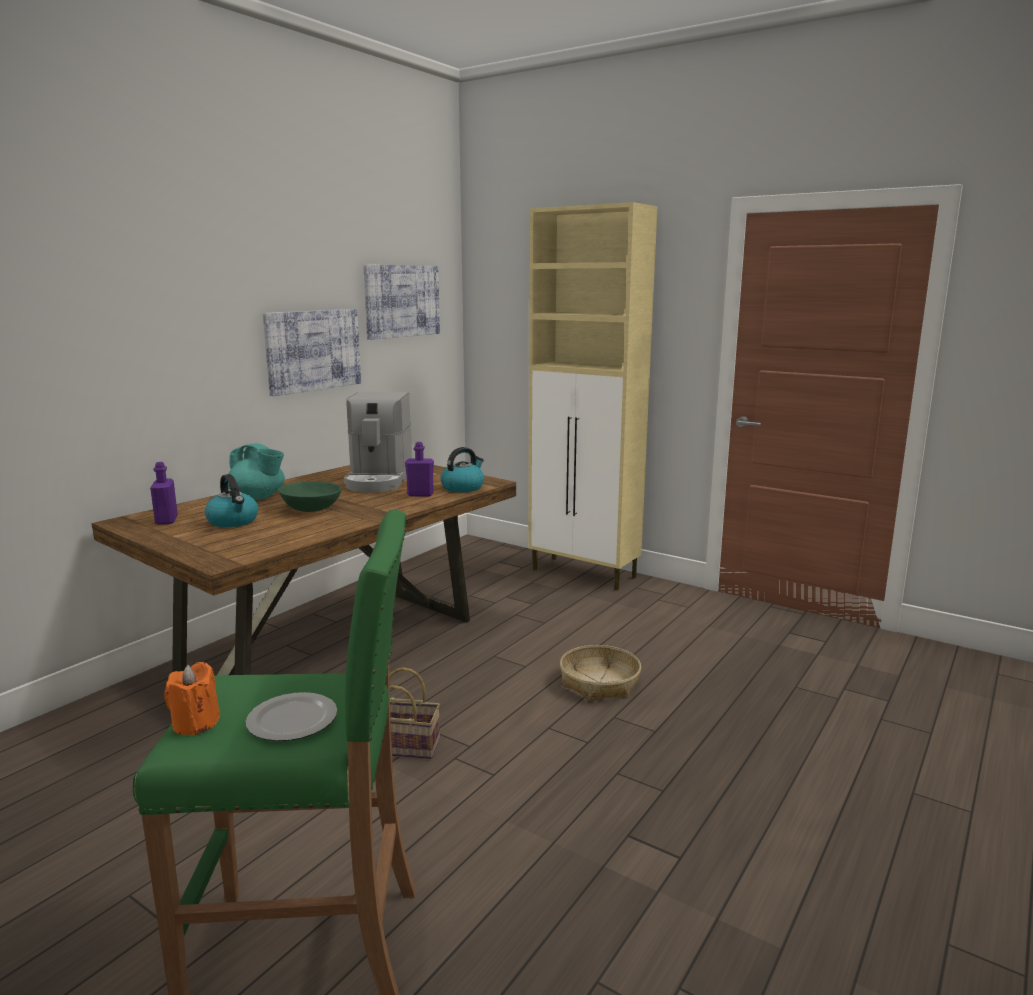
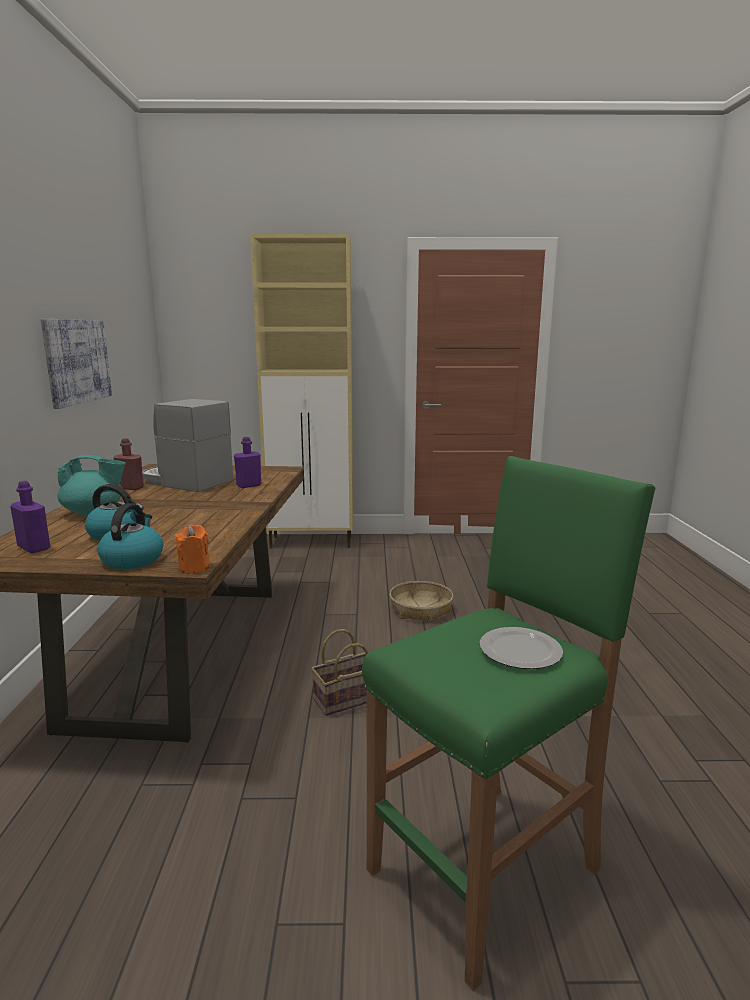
camera: 35 degrees left, 0 degrees up
(195, 723) = (459, 681): orange candle -> orange candle (194, 568)
(310, 509) = (174, 511): green bowl -> none
(327, 479) = (130, 488): none -> red bottle
(379, 480) = (185, 481): coffee machine -> coffee machine turned 150 degrees clockwise
(402, 301) = (125, 316): picture -> none
(463, 487) = (272, 476): kettle -> kettle (133, 559)

